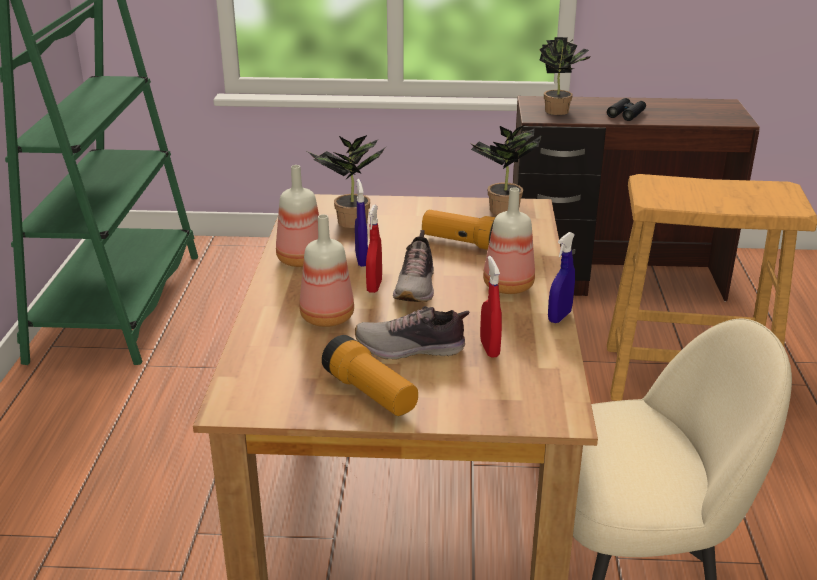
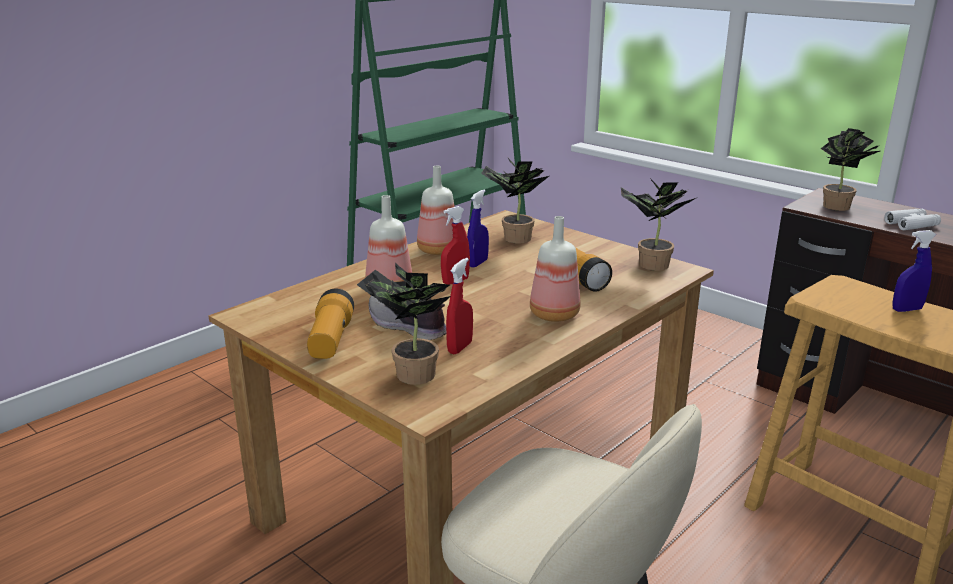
camera: 40 degrees right, 5 degrees down
(416, 286) = (484, 291): shoe -> none
(494, 392) = (409, 374): none -> potted plant
(559, 317) = (555, 349): blue spray bottle -> blue spray bottle (906, 309)
(626, 114) = (911, 225): black binoculars -> white binoculars

